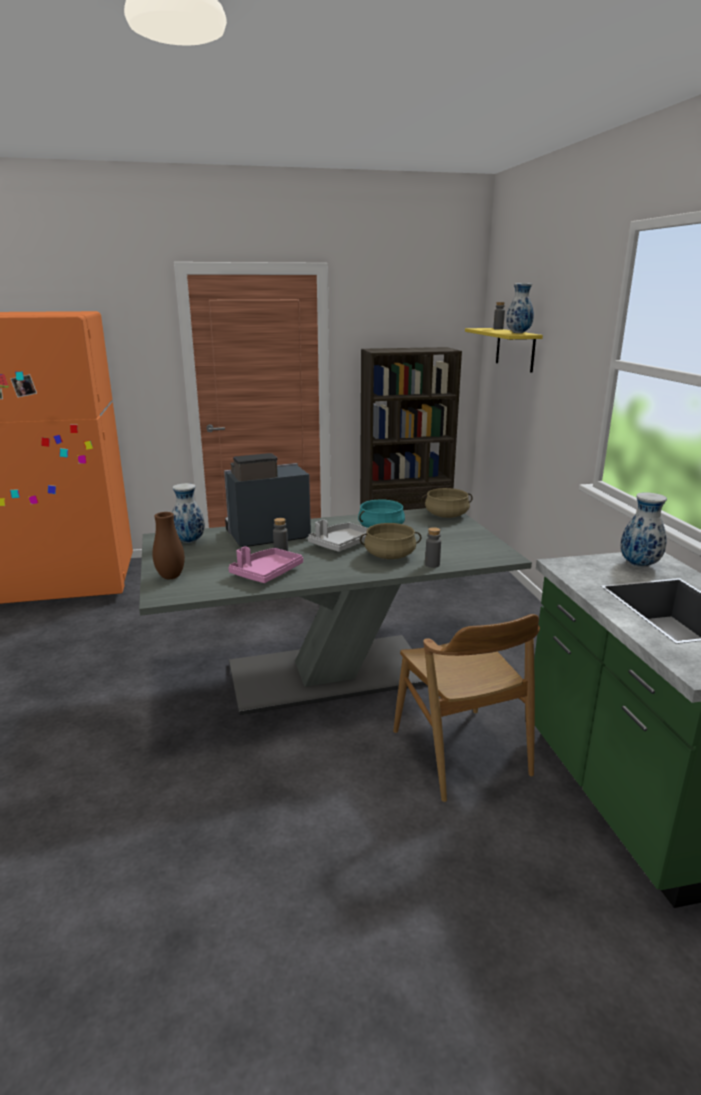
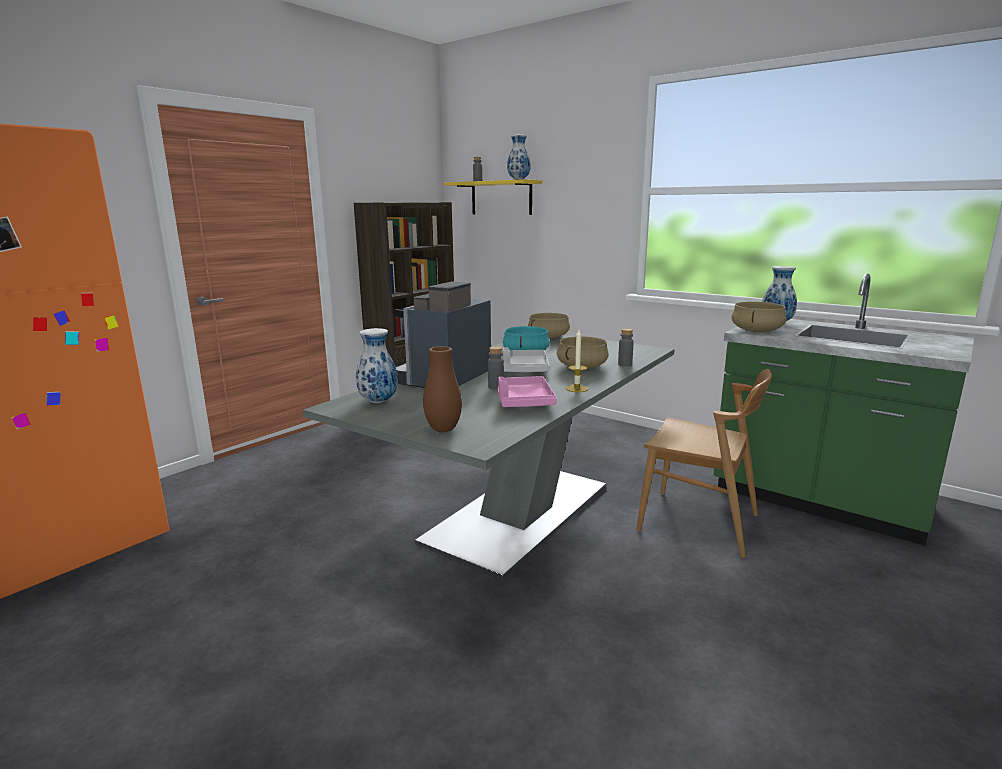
camera: 40 degrees left, 5 degrees down
(330, 575) = (577, 388): none -> candle
(577, 567) = (756, 331): none -> beige cooking pot

